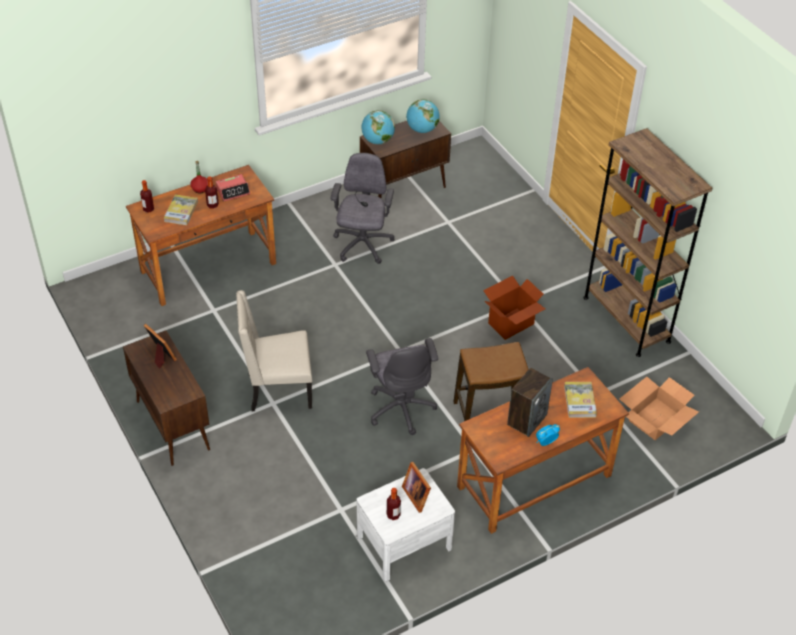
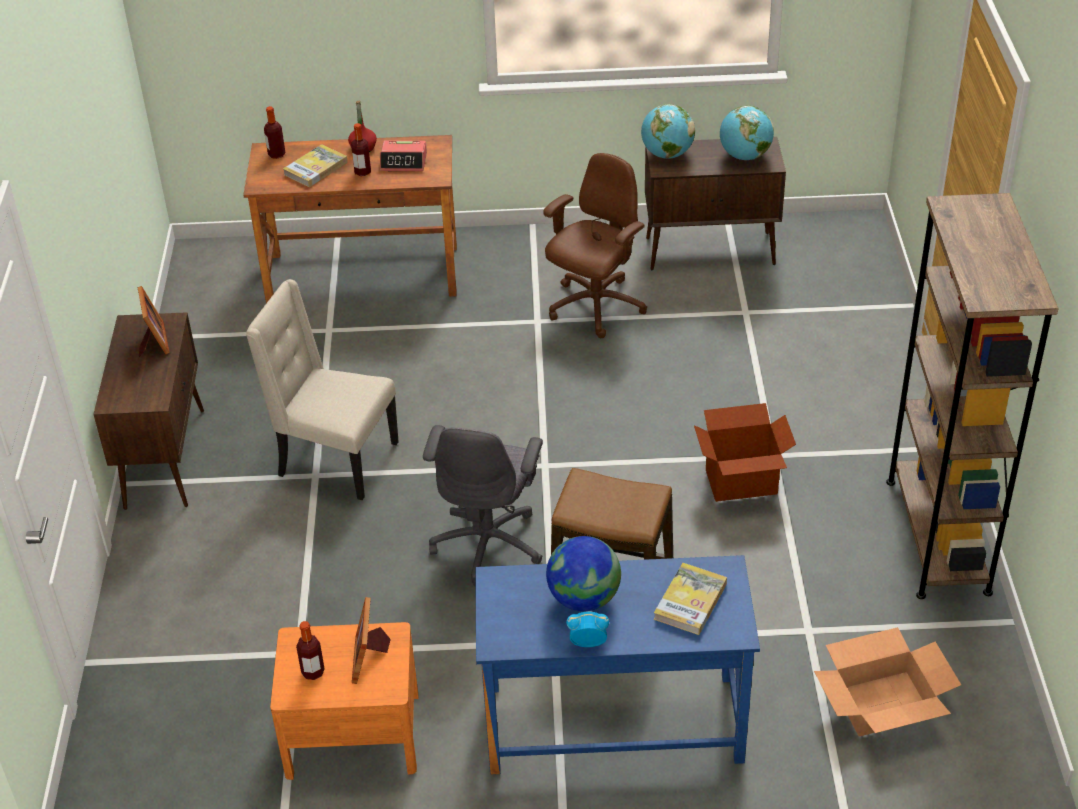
camera: 30 degrees right, 5 degrees down
(362, 245) = (595, 307): grey office chair -> brown office chair
(404, 542) = (353, 735): white nightstand -> orange nightstand
(527, 419) = (584, 598): speaker -> globe
(534, 482) = (613, 724): brown desk -> blue desk

